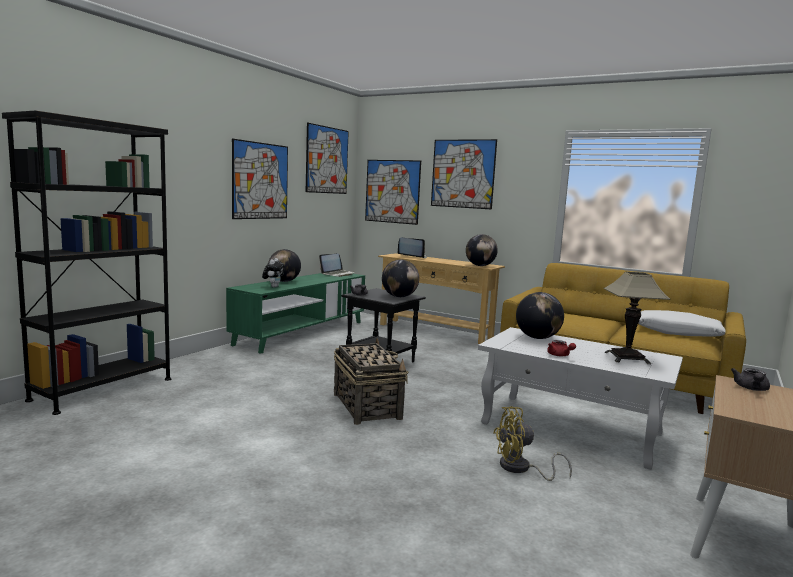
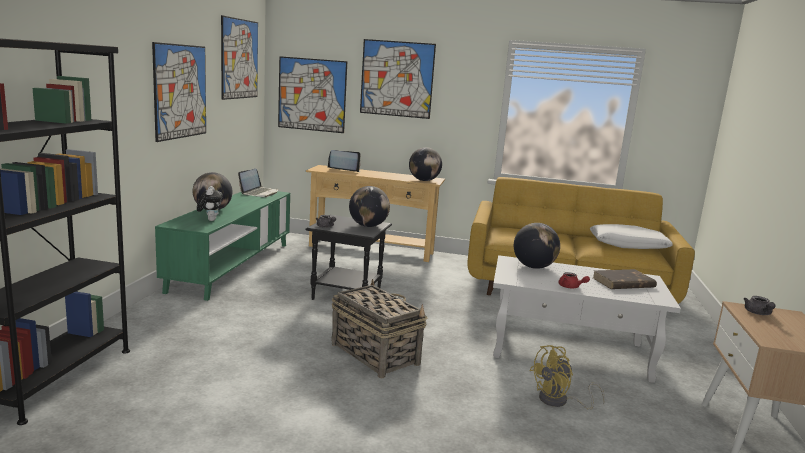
camera: 20 degrees left, 5 degrees up
(627, 358) = (623, 283): table lamp -> brown book

